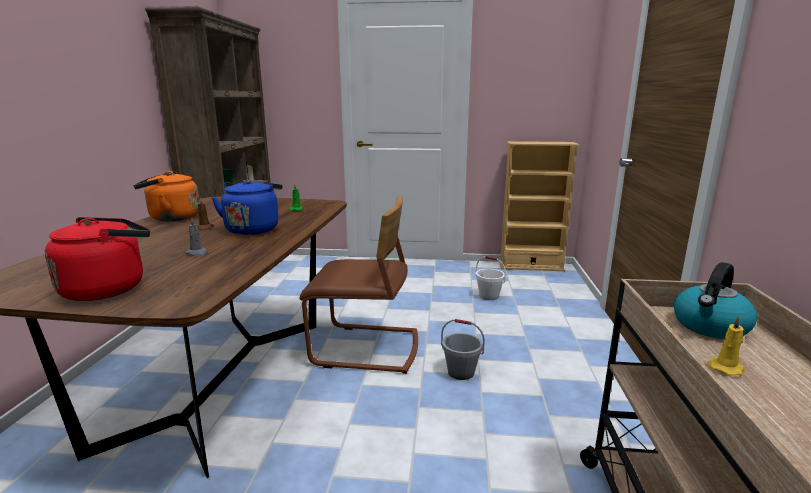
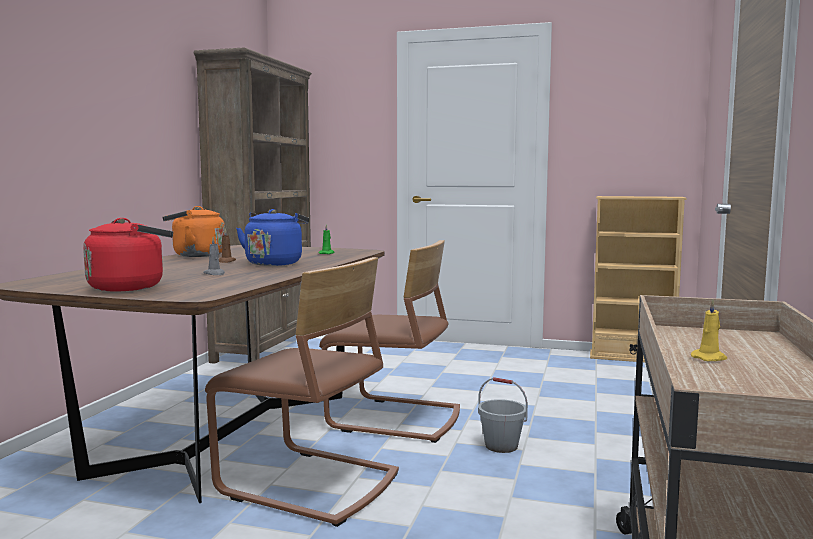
camera: 10 degrees right, 10 degrees down
(306, 438) = (308, 484): none -> brown chair
(489, 296) = (563, 382): white bucket -> none
(710, 326) = (726, 338): kettle -> none

